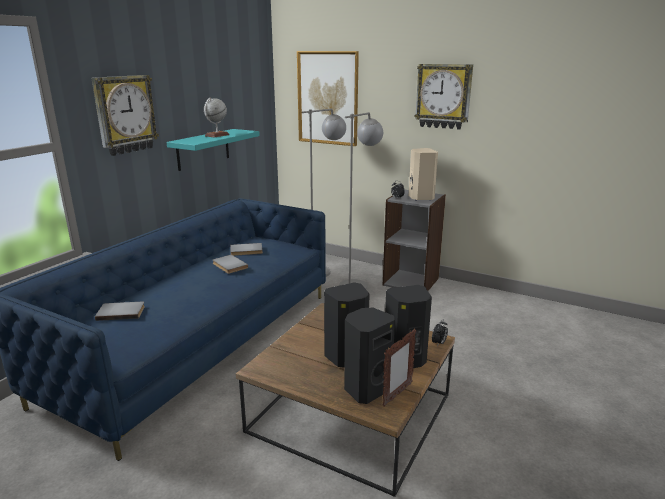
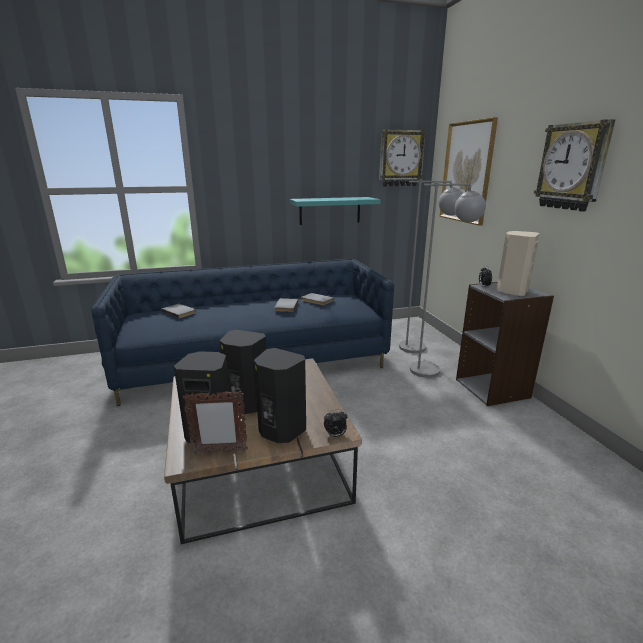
camera: 45 degrees right, 0 degrees up
(125, 114) = (251, 172): wall clock -> wall clock (400, 158)
(217, 135) = (337, 198): globe -> none

